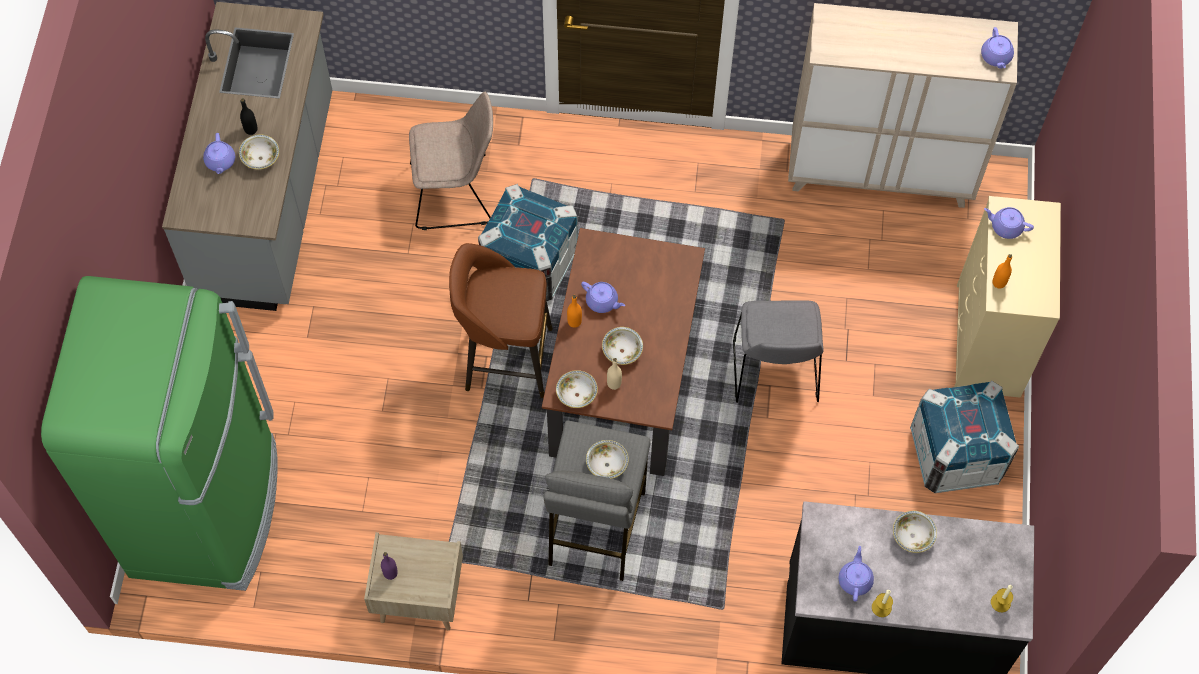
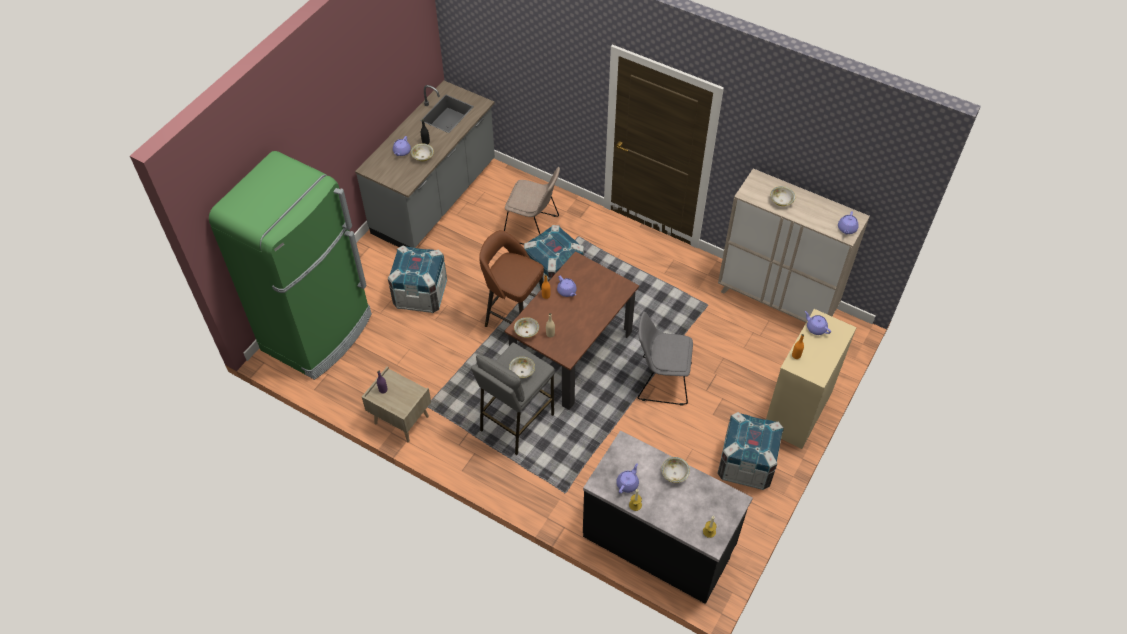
camera: 25 degrees right, 10 degrees down
(336, 377) = (420, 294): none -> crate
(622, 351) = (564, 320): bowl -> bowl (781, 201)
(775, 372) = (661, 381): grey chair -> grey chair turned 75 degrees clockwise

